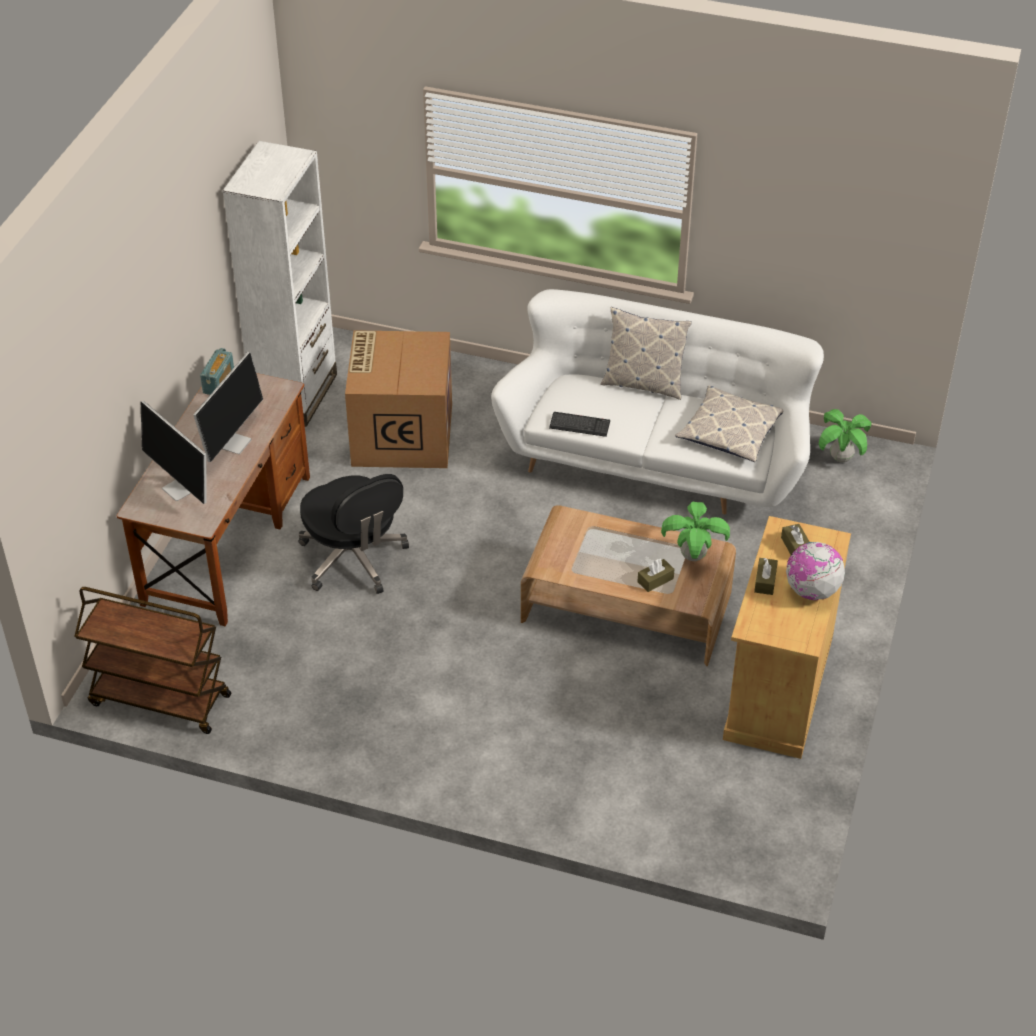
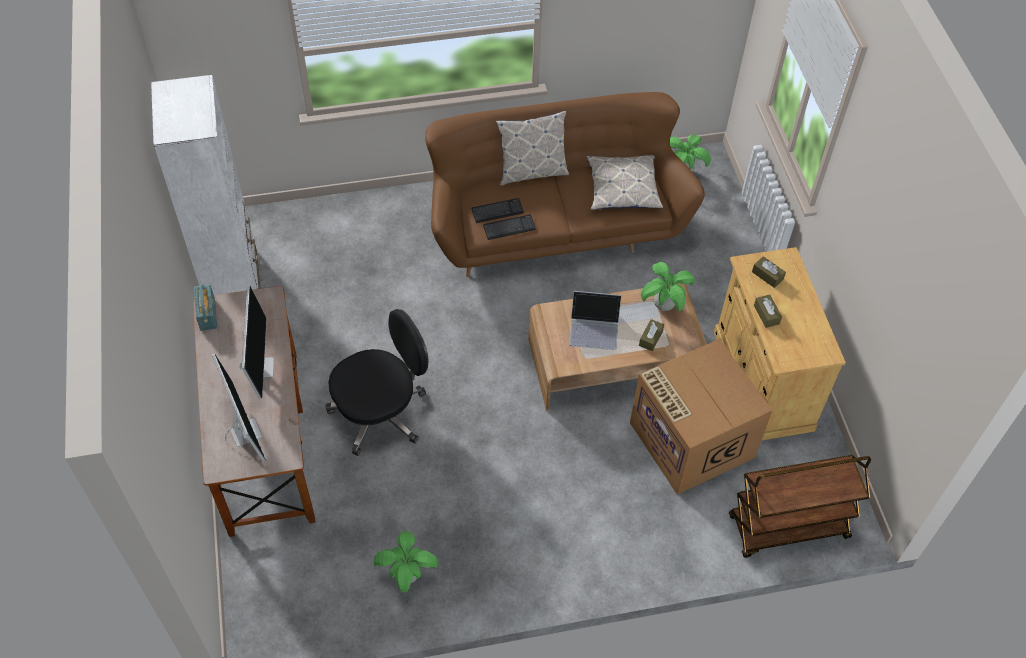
camera: 30 degrees left, 10 degrees up
(159, 700) = (304, 617): brown cart -> brown cart (787, 528)
(181, 488) = (245, 431): monitor -> monitor turned 135 degrees counterclockwise
(278, 708) = (408, 576): none -> potted plant
(354, 559) = (381, 413): black office chair -> black office chair turned 60 degrees counterclockwise
(401, 433) = (344, 284): cardboard box -> cardboard box (689, 439)
(578, 406) = (497, 211): none -> keyboard
(602, 548) = (594, 328): none -> laptop
(656, 459) = (555, 226): white sofa -> brown sofa
(811, 591) = (803, 308): globe -> none

